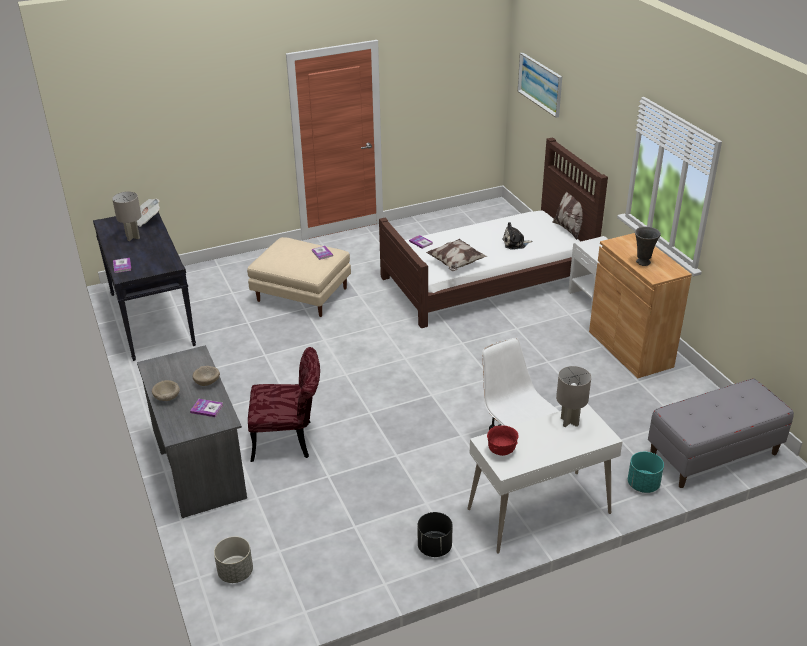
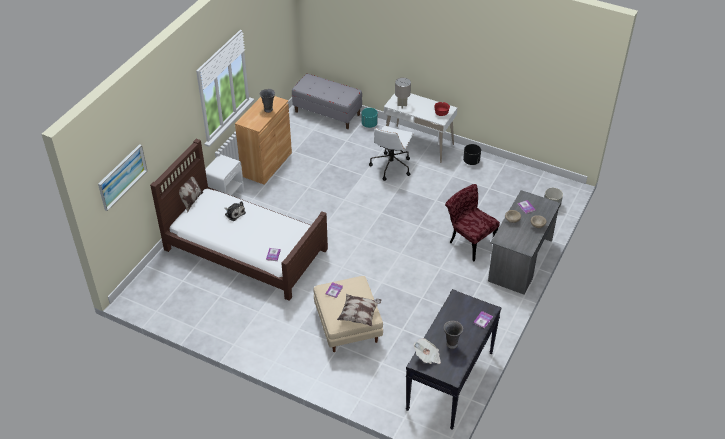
camera: 130 degrees left, 10 degrees up
(133, 237) = (451, 344): grey table lamp -> grey vase
(456, 264) = (284, 225): pillow -> pillow (359, 315)

